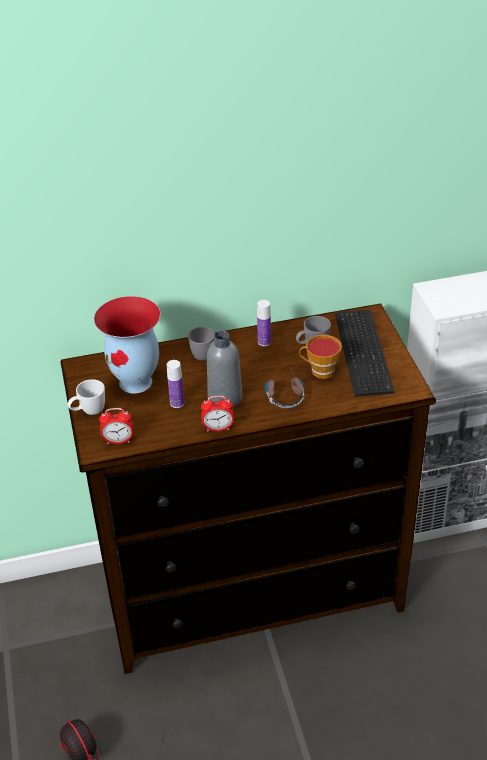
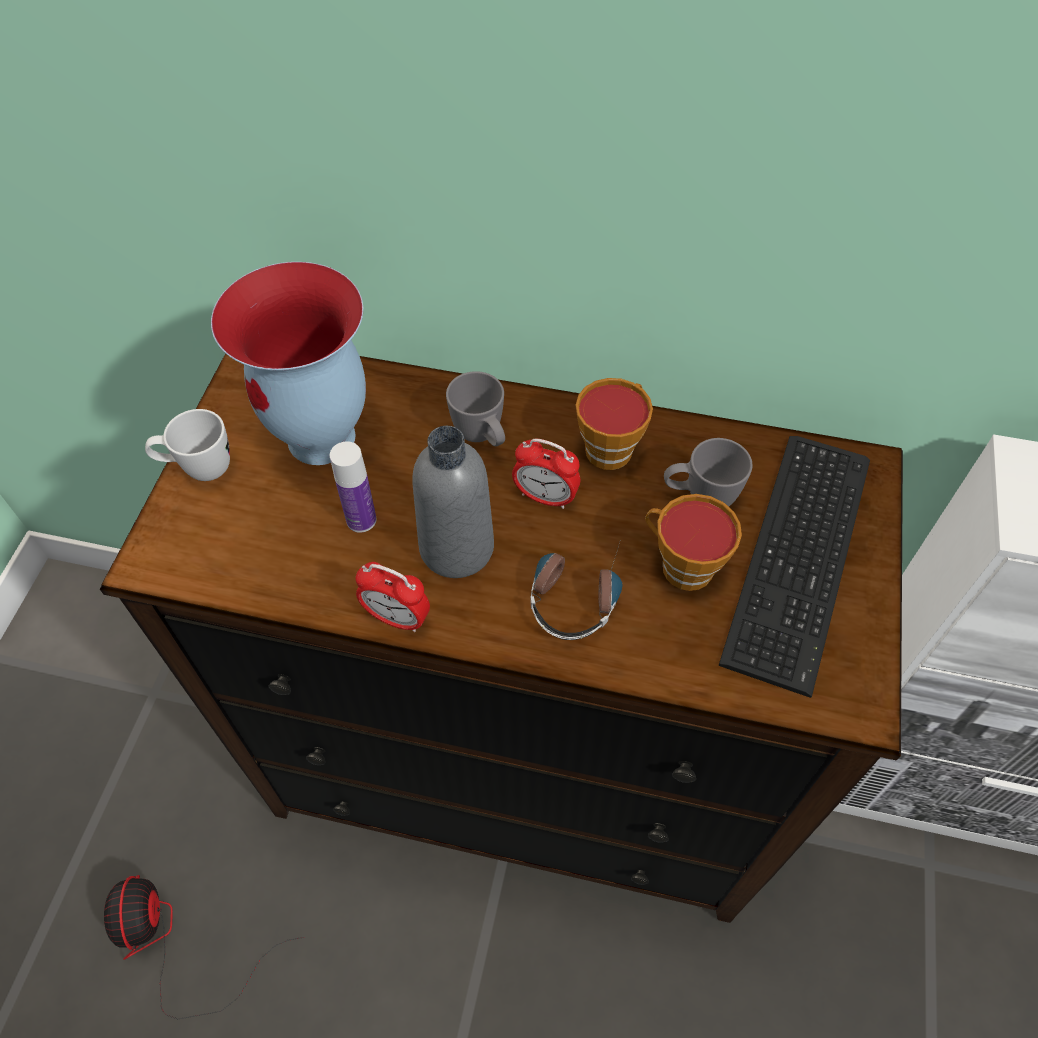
camera: 25 degrees right, 15 degrees up
(118, 441) = (202, 560): alarm clock -> alarm clock (545, 497)
(264, 342) = (611, 446): bottle -> cup

